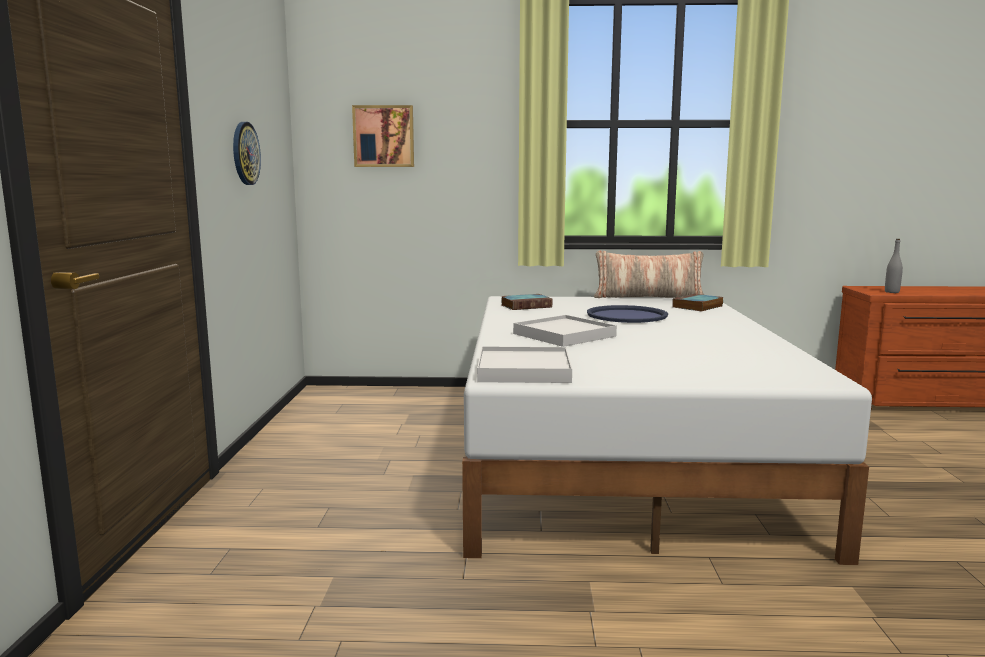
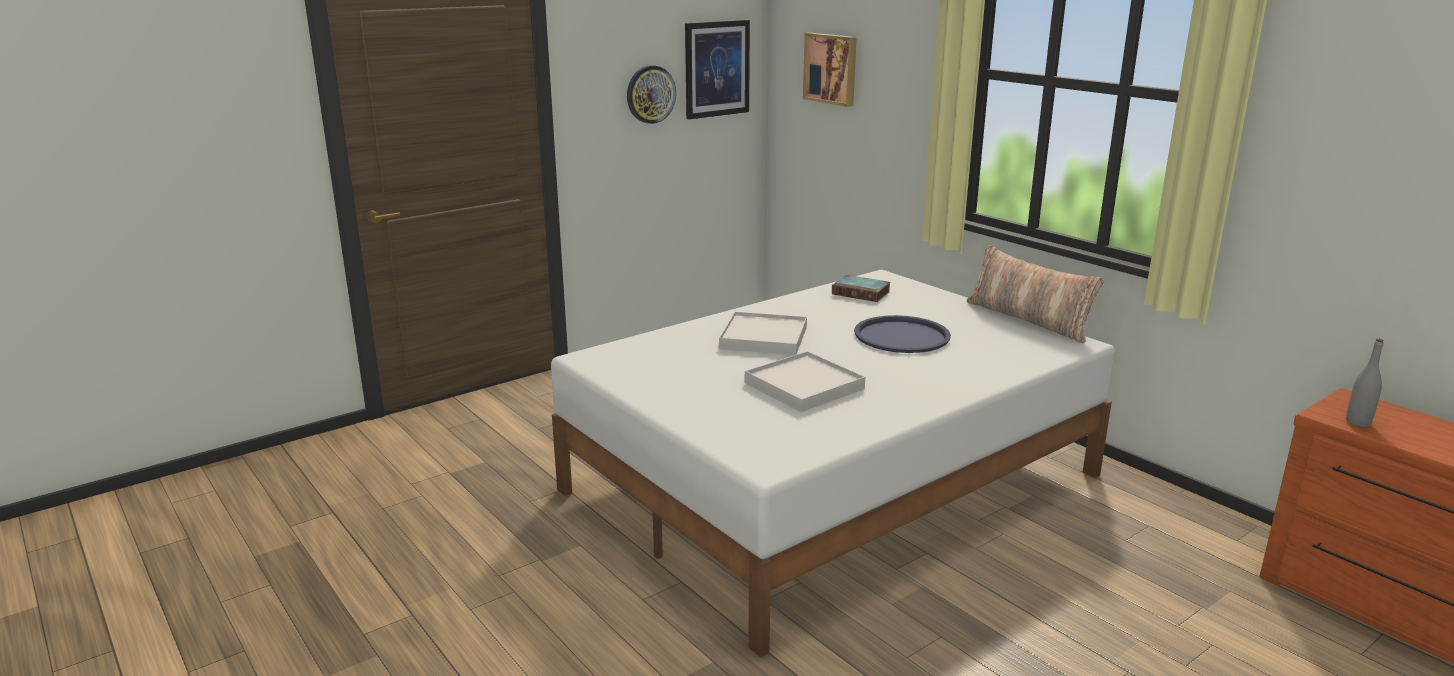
camera: 50 degrees right, 10 degrees up
(274, 137) = (717, 69): none -> picture
(523, 370) = (619, 359): white tray -> white tray (804, 386)
(697, 307) = (1024, 350): book -> none

